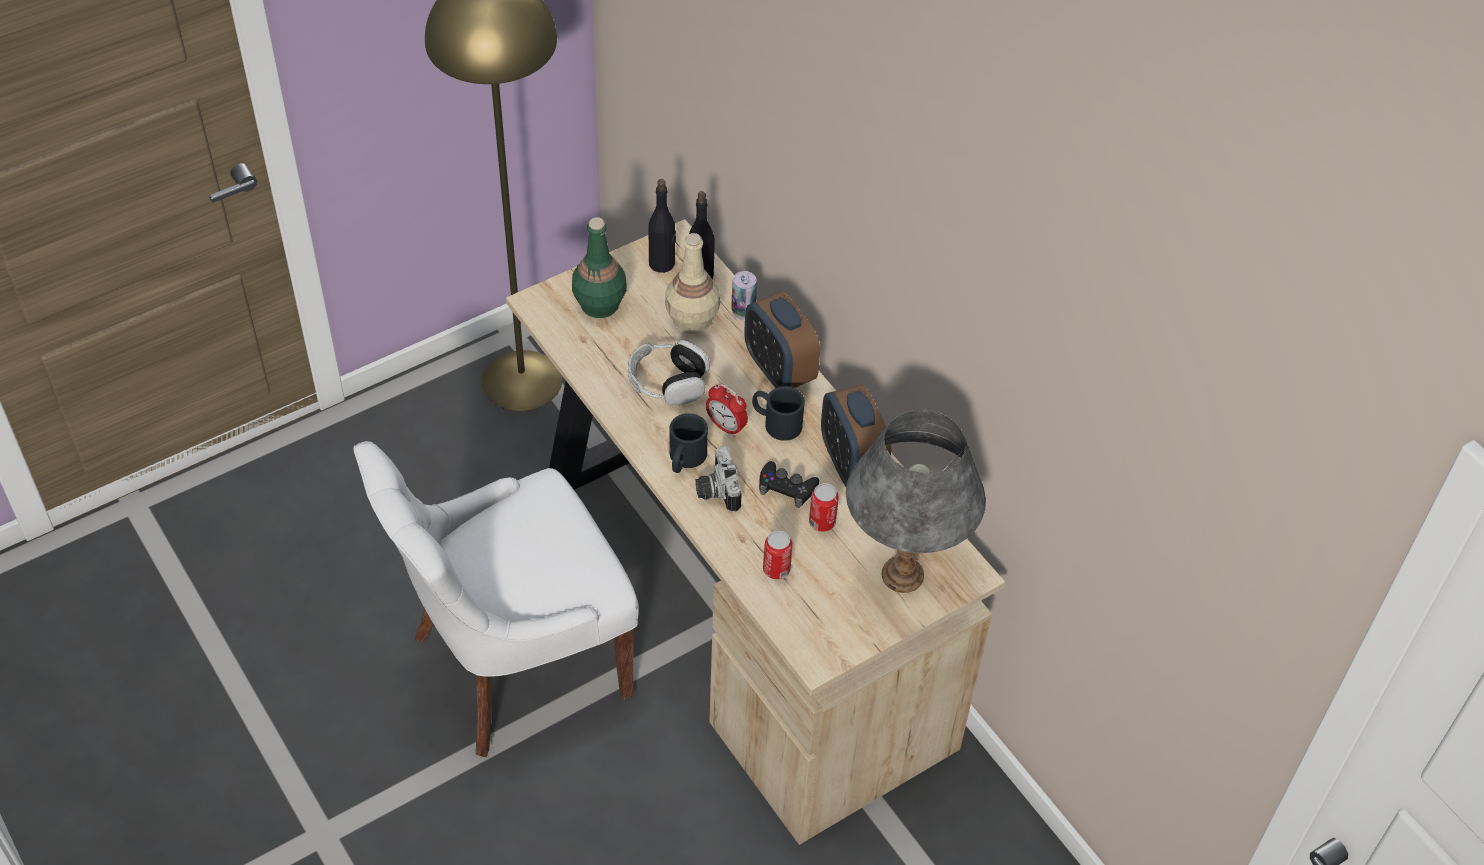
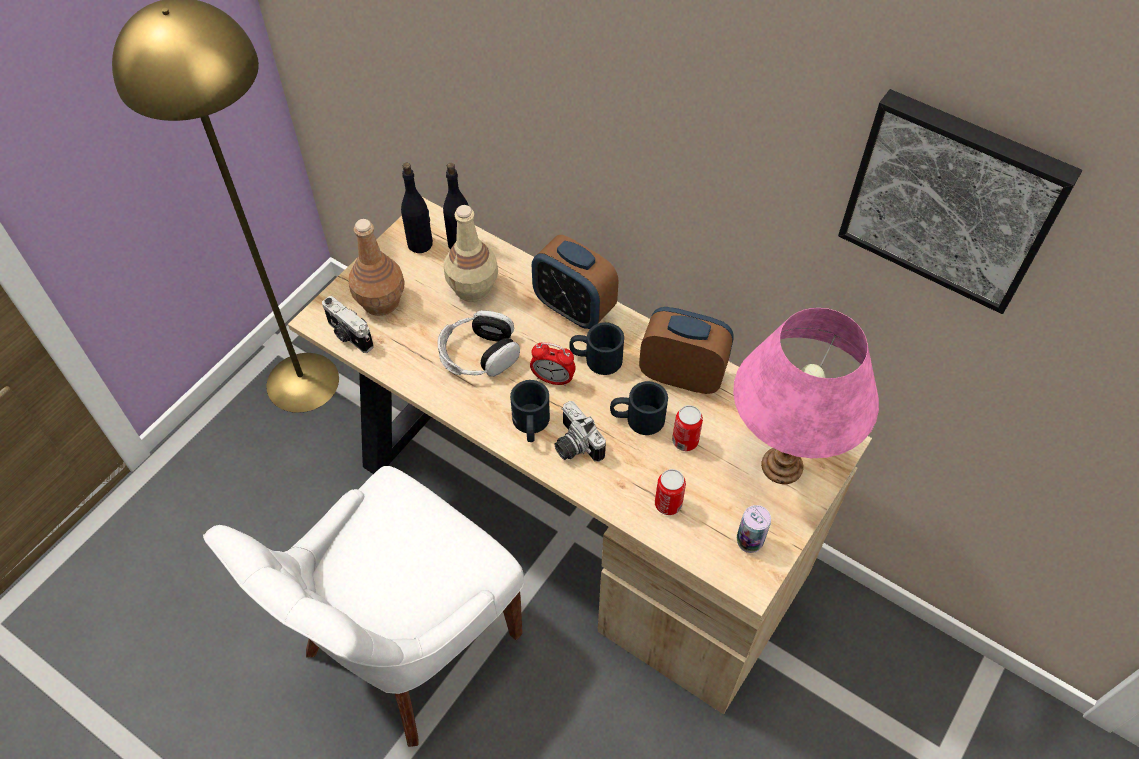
camera: 20 degrees left, 5 degrees up
(556, 326) = (349, 335): none -> camera
(599, 304) = (380, 301): green bottle -> brown bottle
(743, 311) = (515, 264): can -> can (749, 541)
(787, 488) = (637, 419): black game controller -> black mug
(851, 464) = (682, 374): alarm clock -> alarm clock turned 150 degrees clockwise
(902, 576) = (782, 466): grey table lamp -> pink table lamp
(1054, 343) = (953, 199): none -> picture

